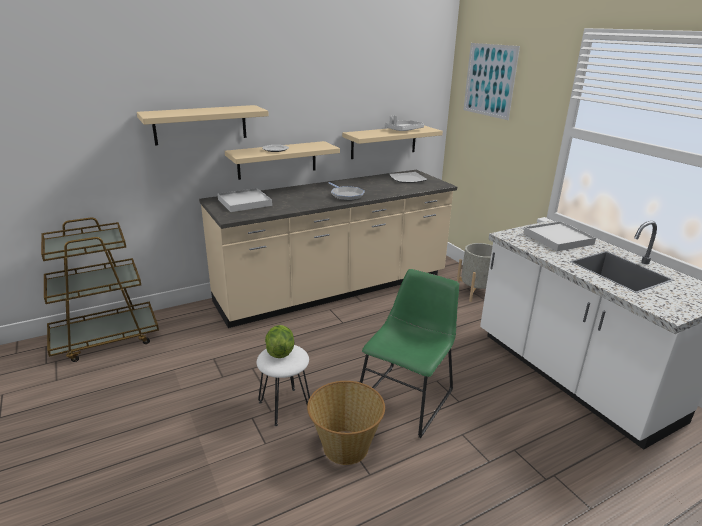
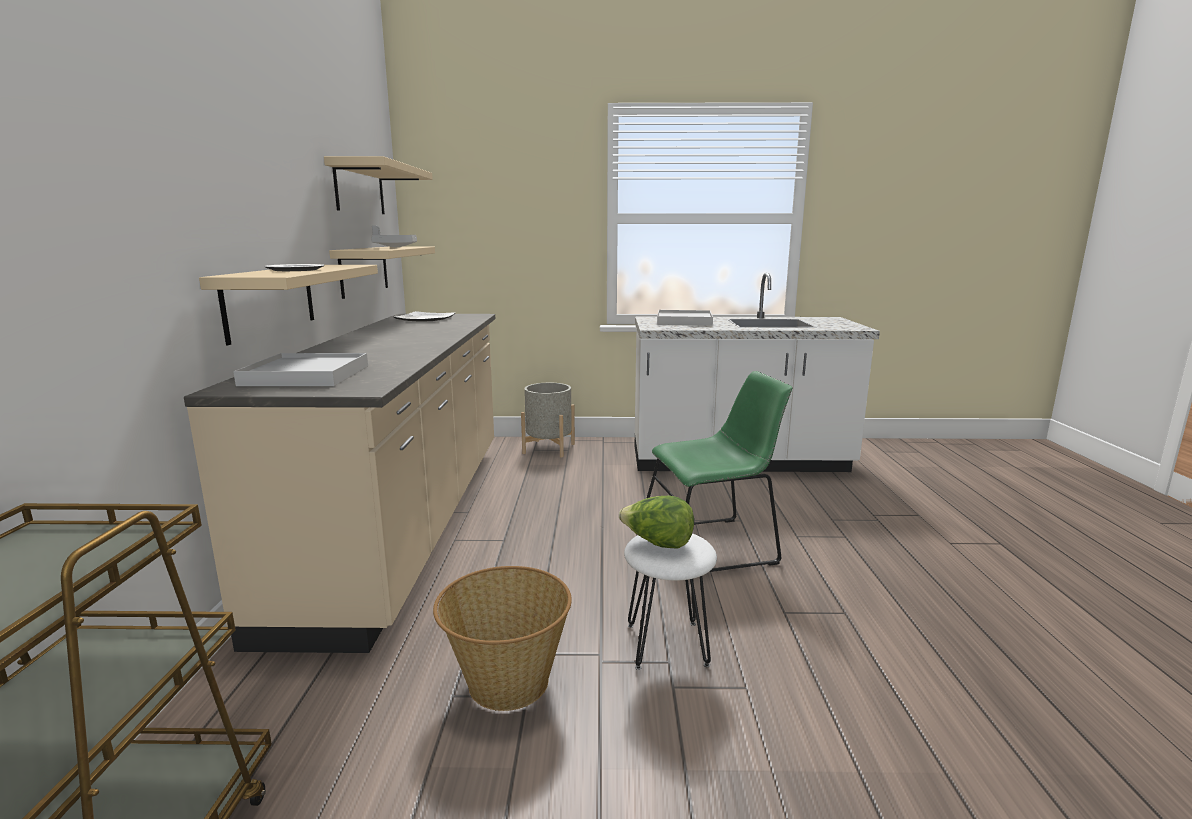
camera: 60 degrees left, 10 degrees down
(200, 124) = (152, 209): beige shelf -> beige shelf (360, 189)
(345, 446) = (785, 616): basket -> basket (507, 682)
(346, 195) = (420, 339): frying pan -> none
(406, 397) = (712, 546): green chair -> green chair turned 105 degrees clockwise
(489, 80) = (474, 175): picture -> none

